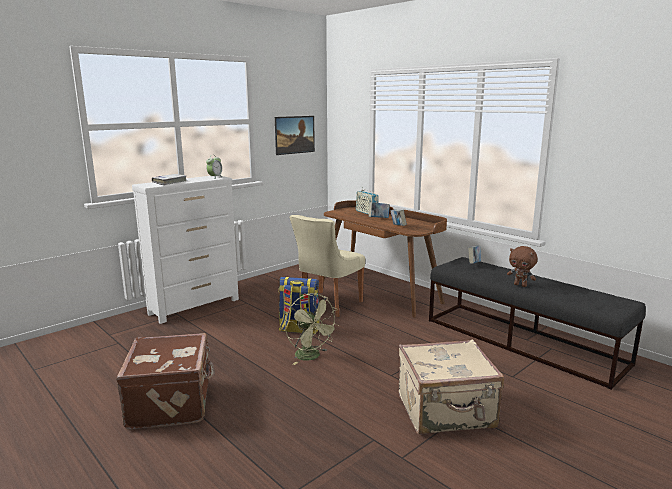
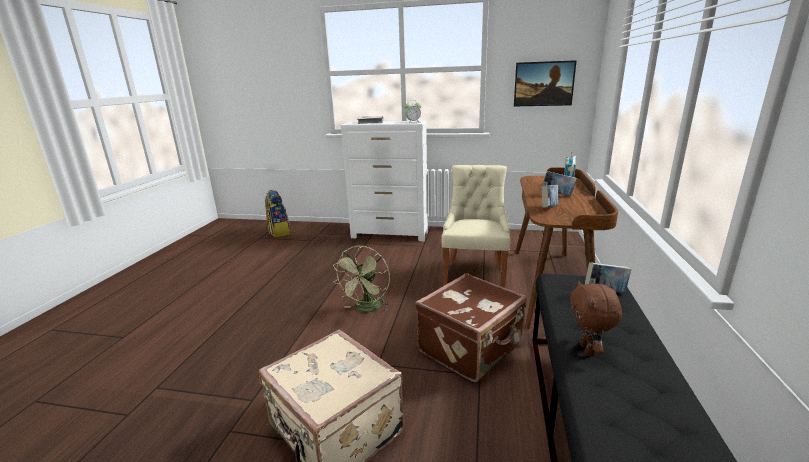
camera: 55 degrees right, 5 degrees up
(172, 403) = (251, 289): brown suitcase -> brown suitcase (471, 348)
(299, 330) = (407, 284): backpack -> backpack (279, 232)
(327, 304) = (474, 275): beige chair -> beige chair turned 105 degrees clockwise

